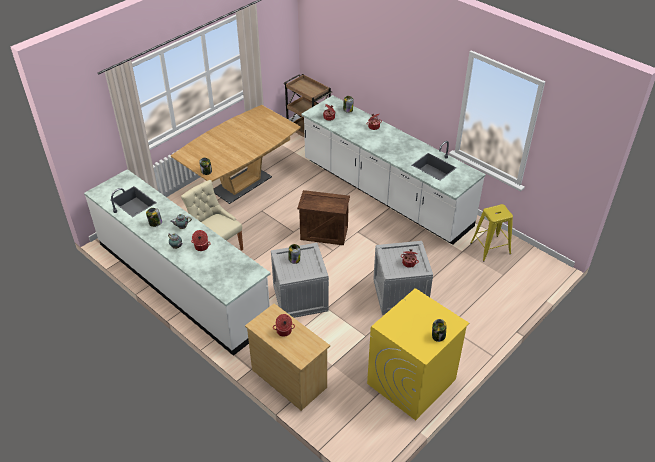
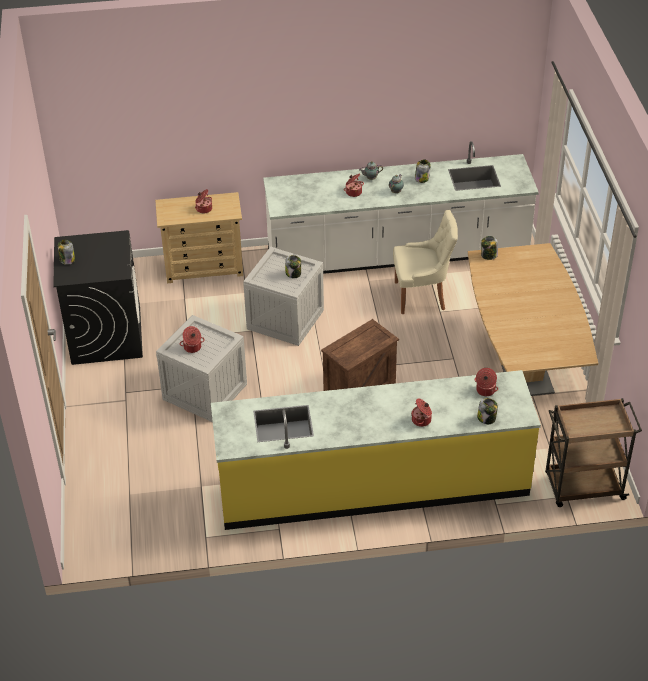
camera: 130 degrees right, 0 degrees up
(385, 193) = (372, 485): white counter -> yellow counter
(411, 382) = (106, 335): yellow washing machine -> black washing machine
(490, 248) = (175, 515): yellow stool -> none

